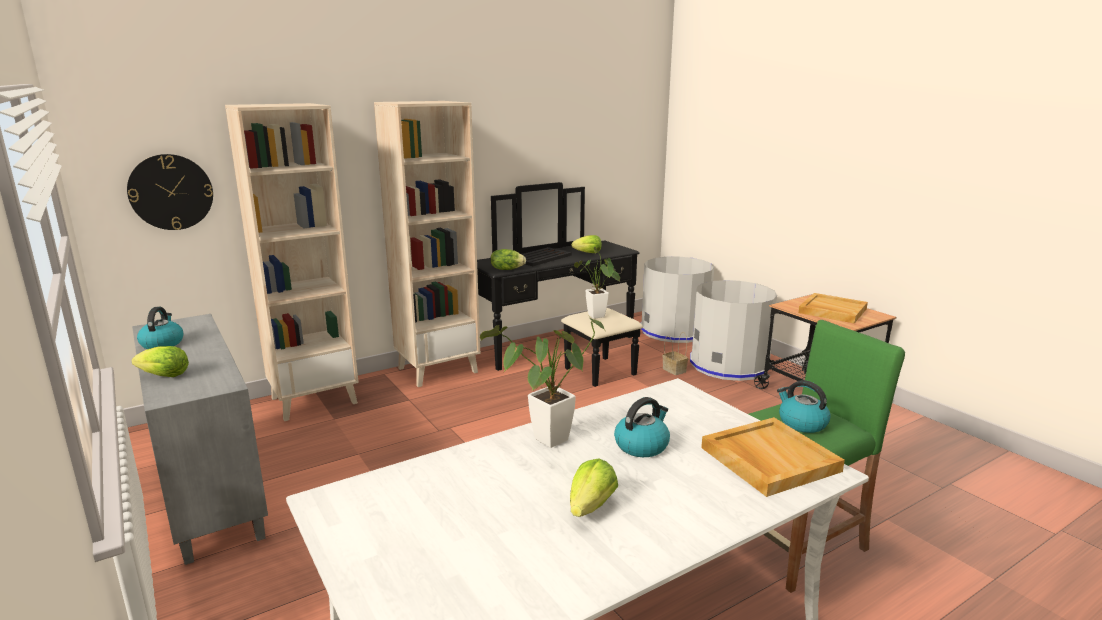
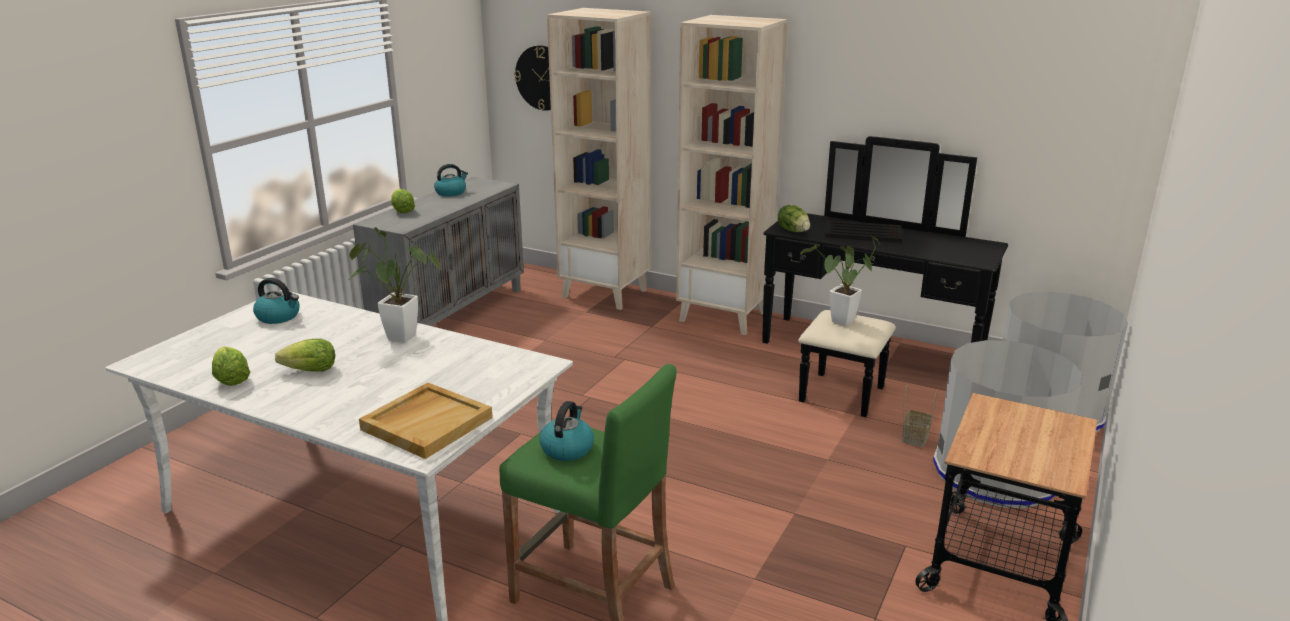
camera: 60 degrees right, 5 degrees up
(588, 253) = (928, 247): lettuce -> lettuce (231, 380)
(642, 445) = (416, 370): kettle -> kettle (279, 317)
(832, 311) = (1022, 439): beige tray -> none

